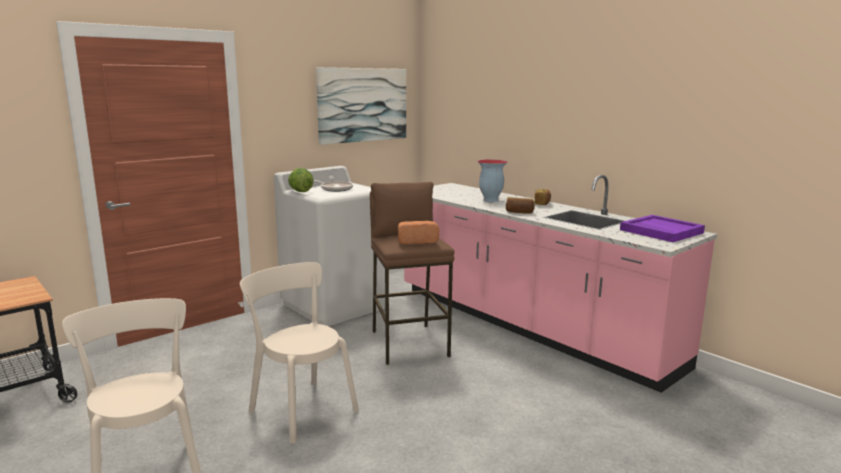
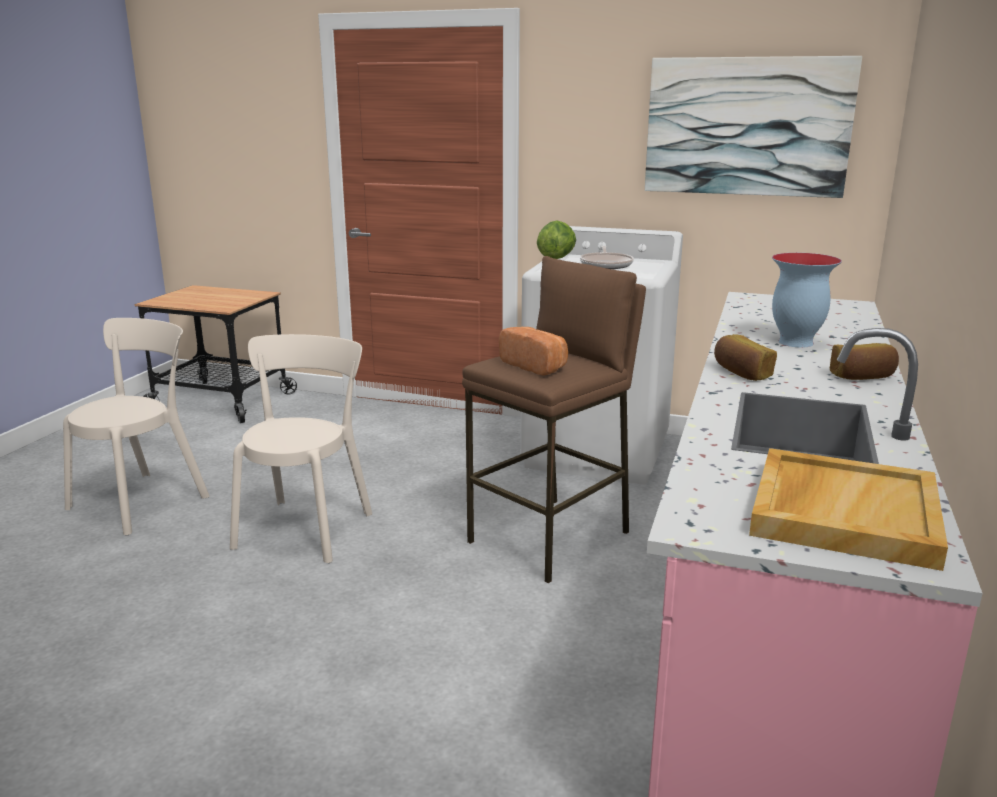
camera: 60 degrees right, 5 degrees up
(660, 231) = (842, 511): purple tray -> beige tray

